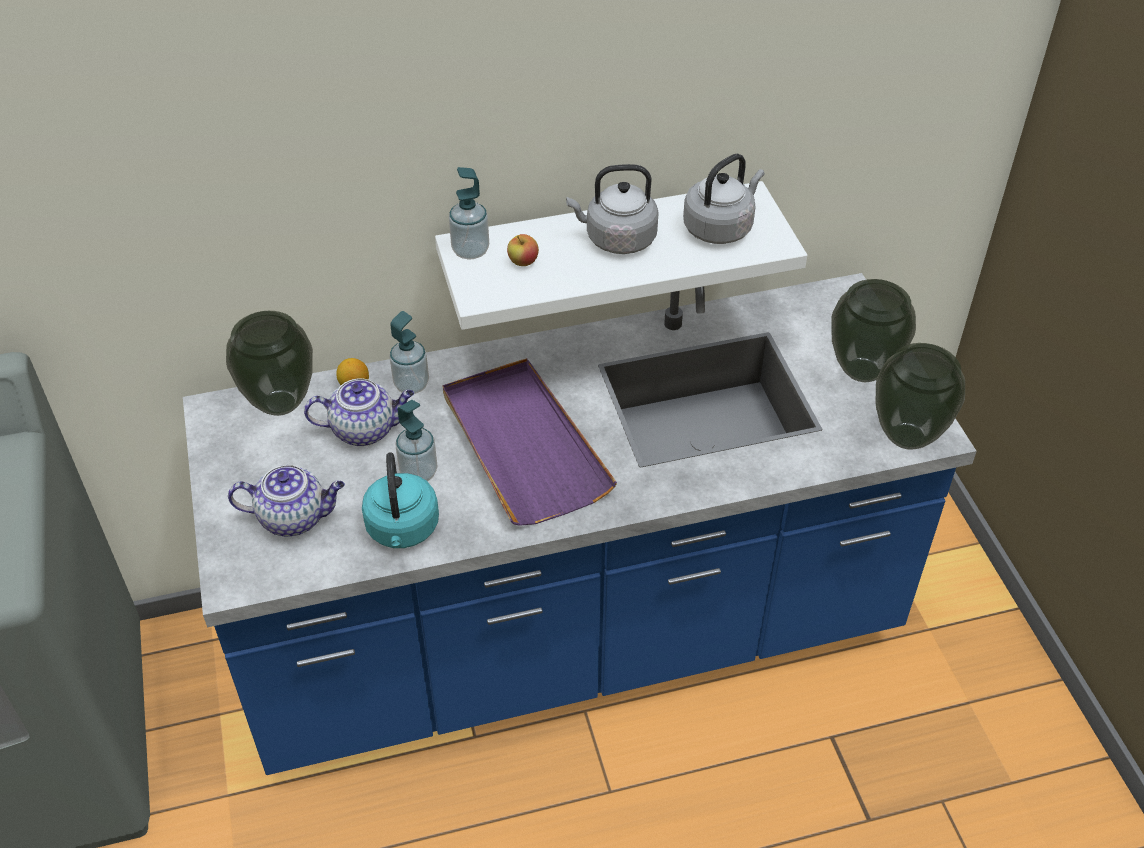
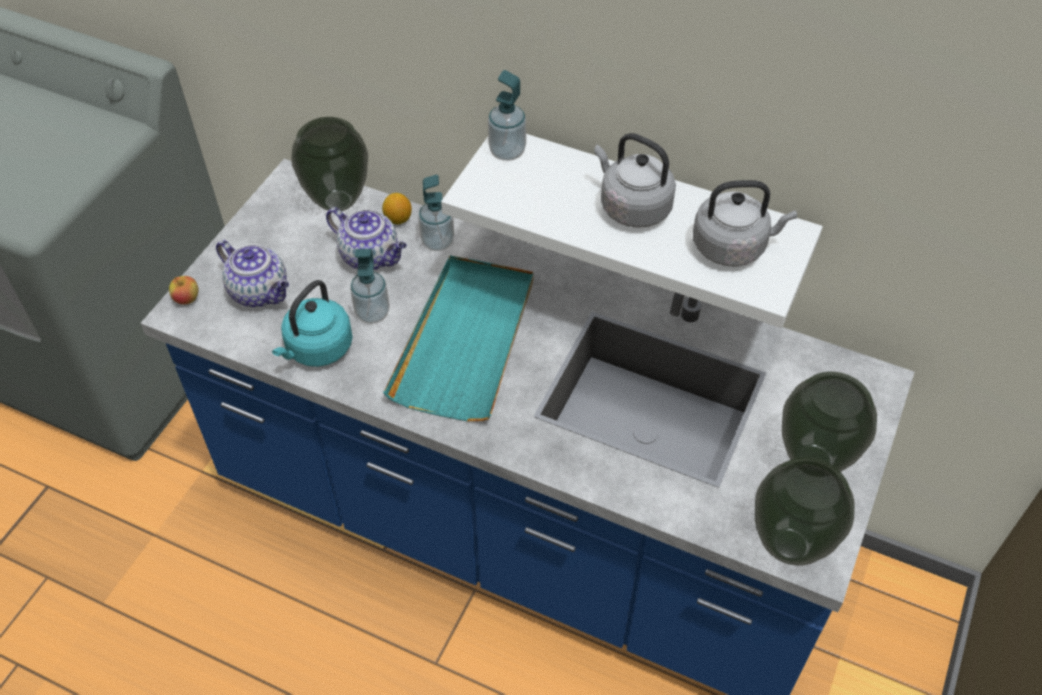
camera: 40 degrees right, 5 degrees up
(523, 262) = (536, 184): apple -> apple (187, 299)
(523, 445) = (466, 340): purple tray -> turquoise tray

